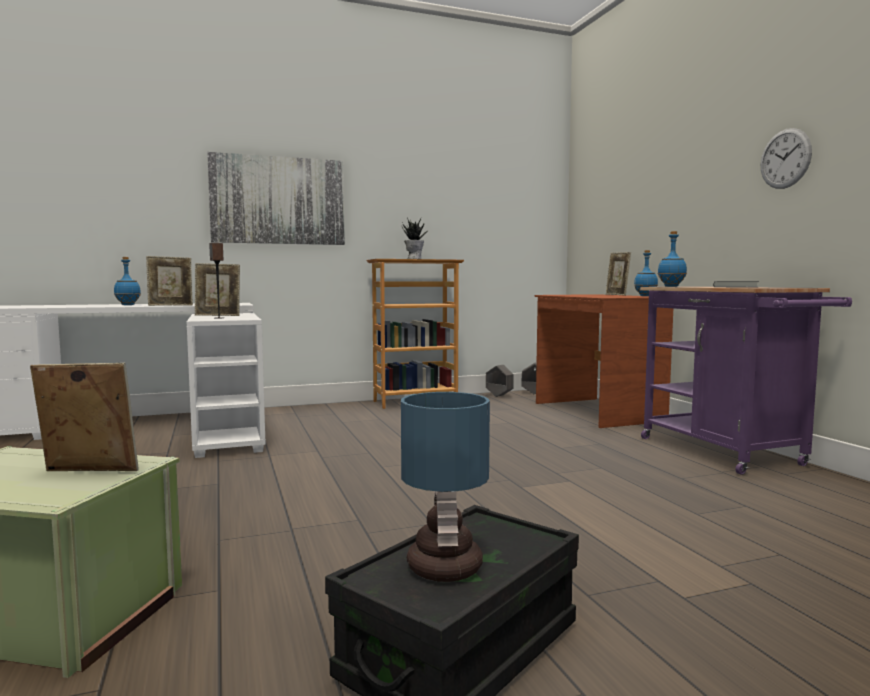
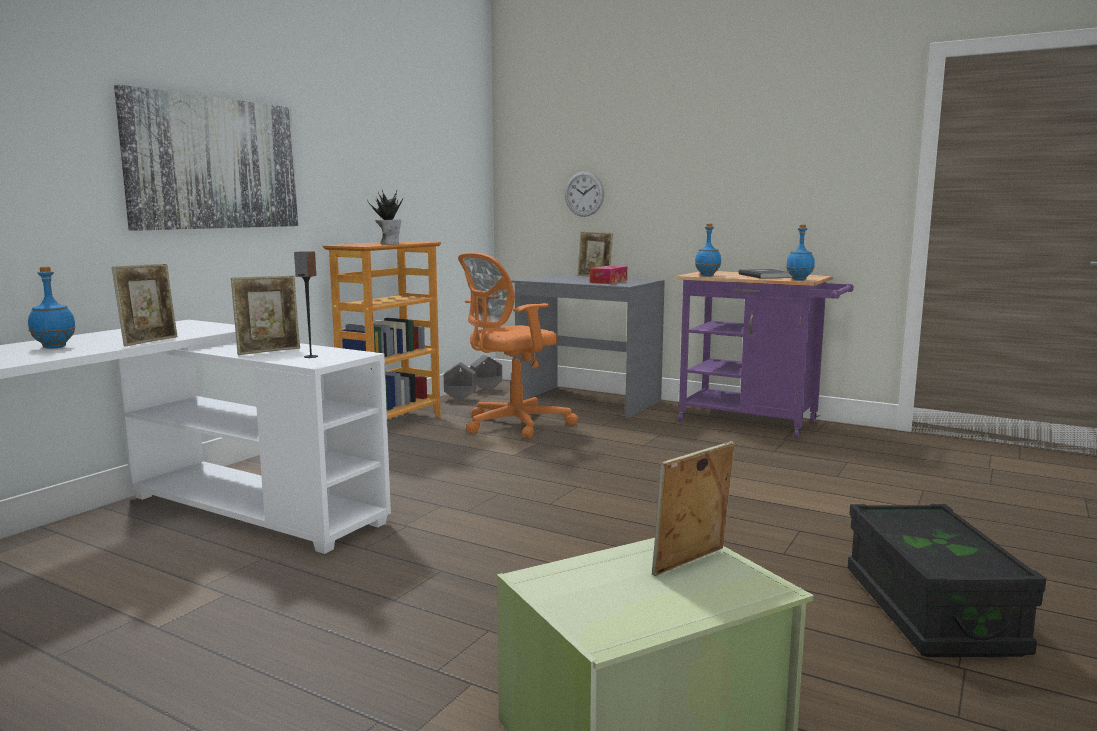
camera: 40 degrees left, 5 degrees up
(443, 566) = (944, 548): table lamp -> none
(492, 416) = (512, 425): none -> orange office chair
(596, 412) = (587, 401): brown desk -> grey desk
(607, 296) = (608, 281): none -> tissue box
(645, 296) = (633, 278): blue bottle -> blue bottle (799, 280)
(785, 158) = (785, 161): wall clock -> wall clock (584, 194)

